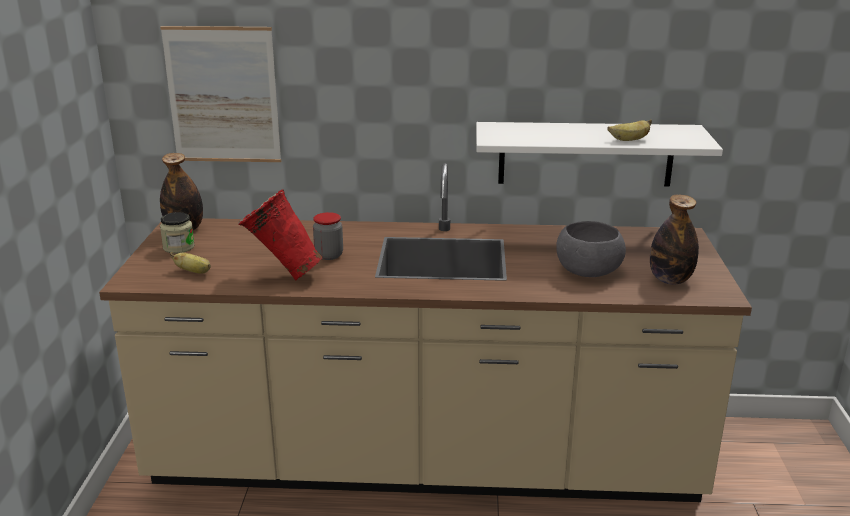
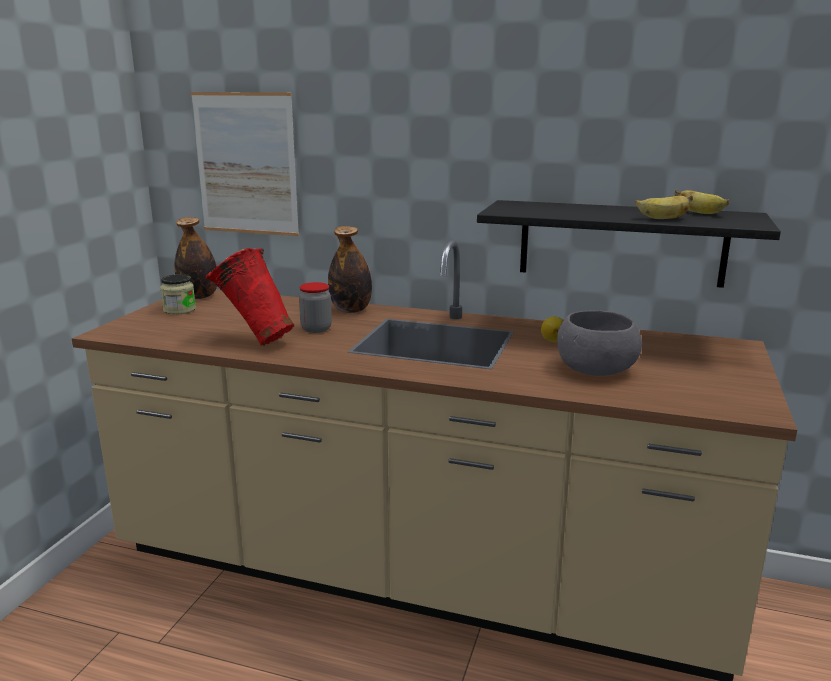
camera: 15 degrees right, 5 degrees down
(194, 272) = (173, 330): banana -> banana (700, 213)
(540, 245) = (553, 340): none -> lemon
(585, 154) = (621, 243): white shelf -> black shelf
(670, 280) = (695, 389): bottle -> bottle (351, 310)

